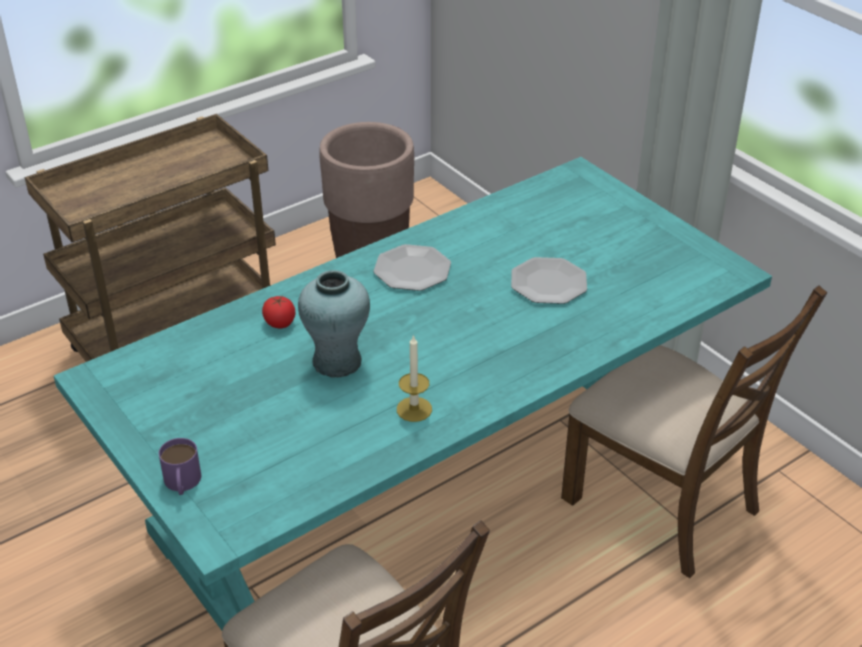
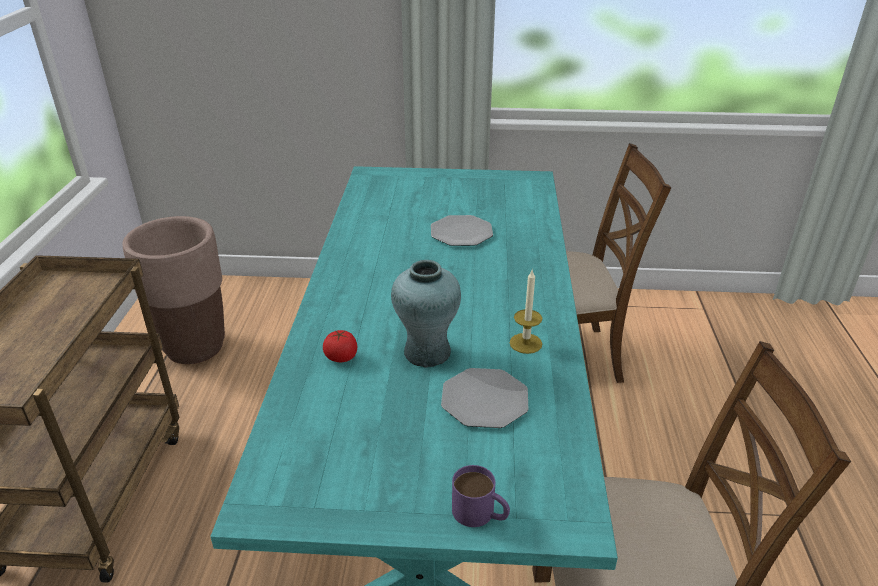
camera: 50 degrees left, 5 degrees down
(412, 270) = (370, 272): plate -> plate (485, 400)

